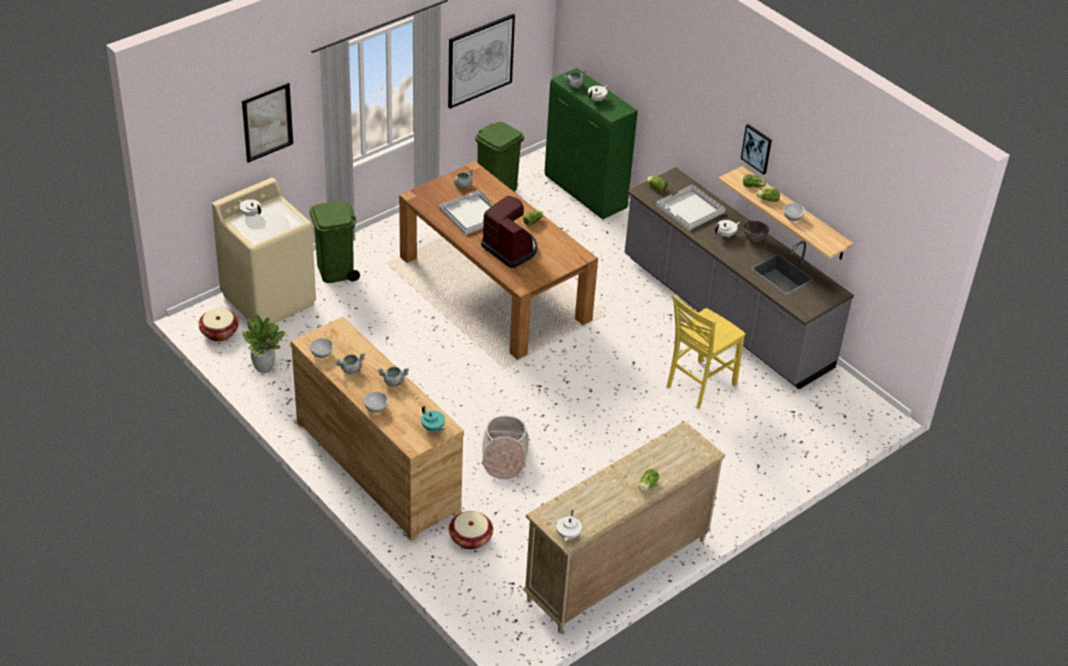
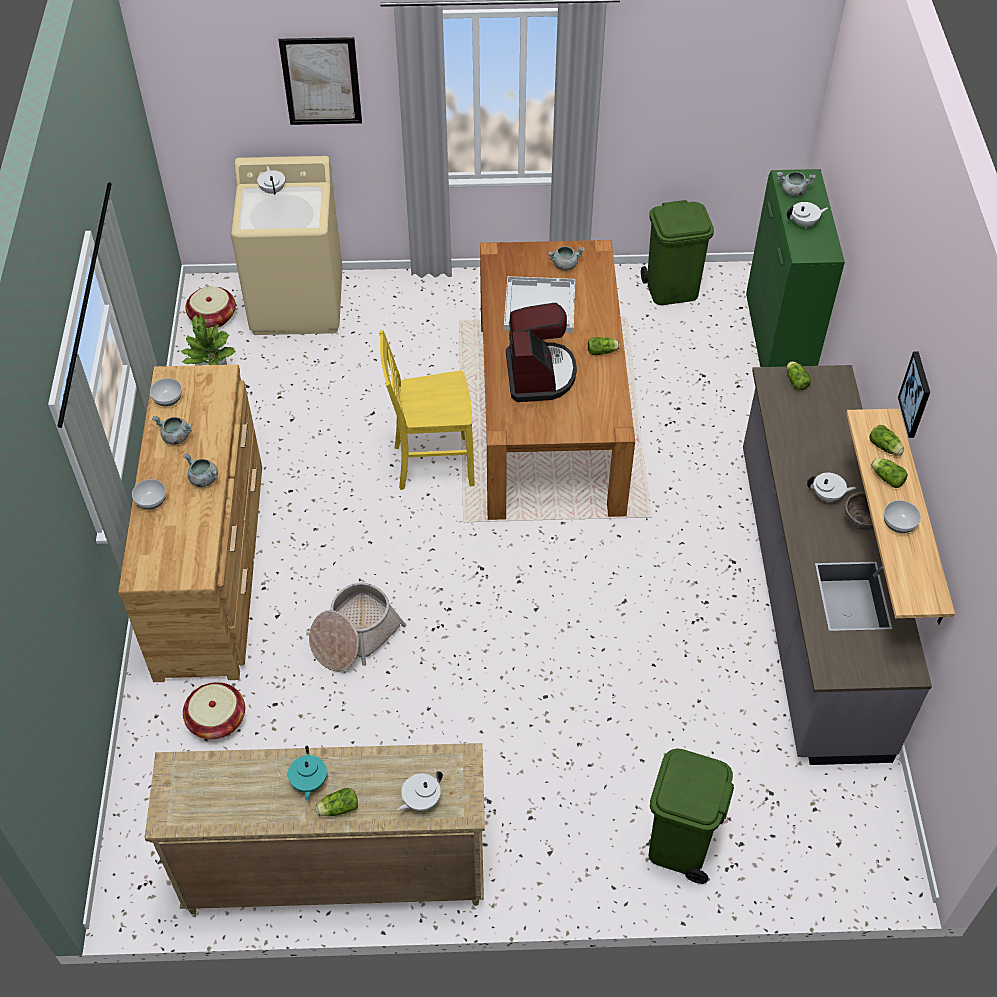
camera: 40 degrees right, 10 degrees up
(336, 271) = (397, 304): green trash can -> green trash can (680, 844)
(433, 428) = (182, 565): turquoise teapot -> turquoise teapot (308, 782)
(480, 60) = (682, 107): picture -> none
(567, 535) = (171, 815): white teapot -> white teapot (421, 800)
(690, 209) = (812, 434): white tray -> none
(699, 386) = (677, 681): yellow chair -> yellow chair (431, 464)

